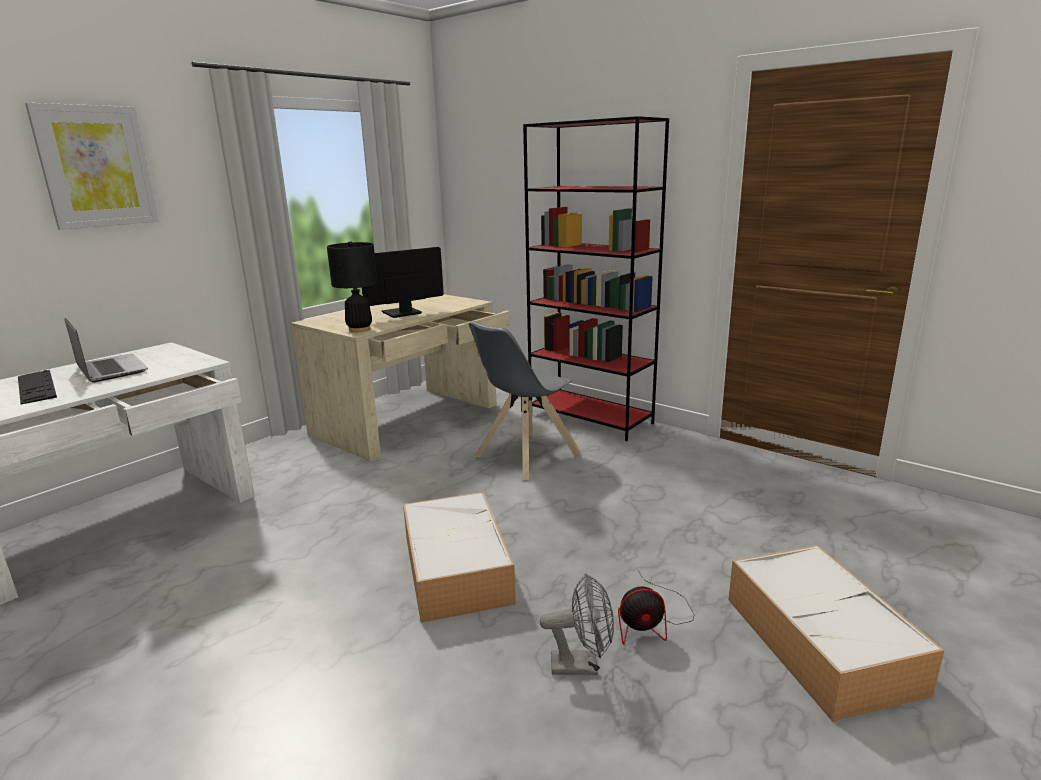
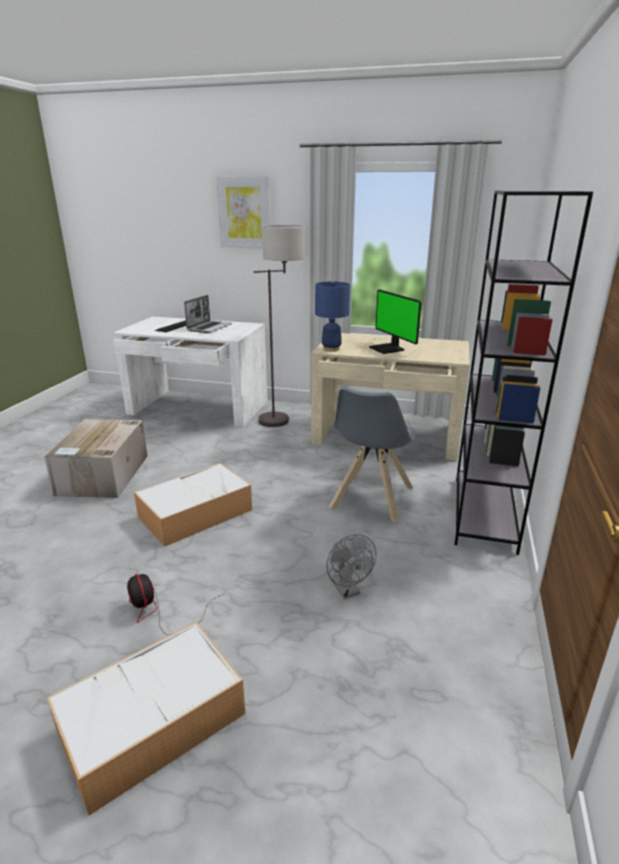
camera: 65 degrees right, 5 degrees up
(234, 654) = (103, 475): none -> cardboard box
(277, 465) = (282, 420): none -> grey floor lamp
(360, 329) = (331, 349): black table lamp -> blue table lamp
(402, 313) = (388, 349): monitor -> monitor turned 150 degrees counterclockwise
(525, 456) = (371, 498): grey chair -> grey chair turned 90 degrees counterclockwise
(582, 665) = (107, 588): grey fan -> grey fan (348, 590)
(591, 418) = (484, 513): red bookcase -> grey bookcase

